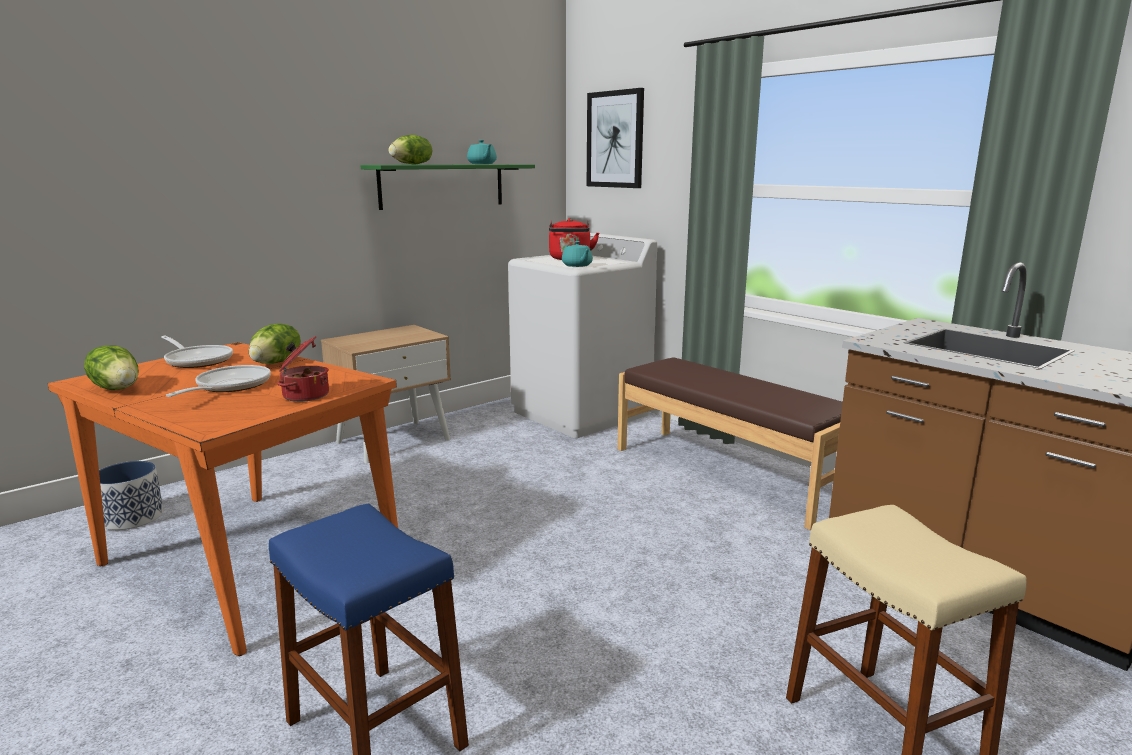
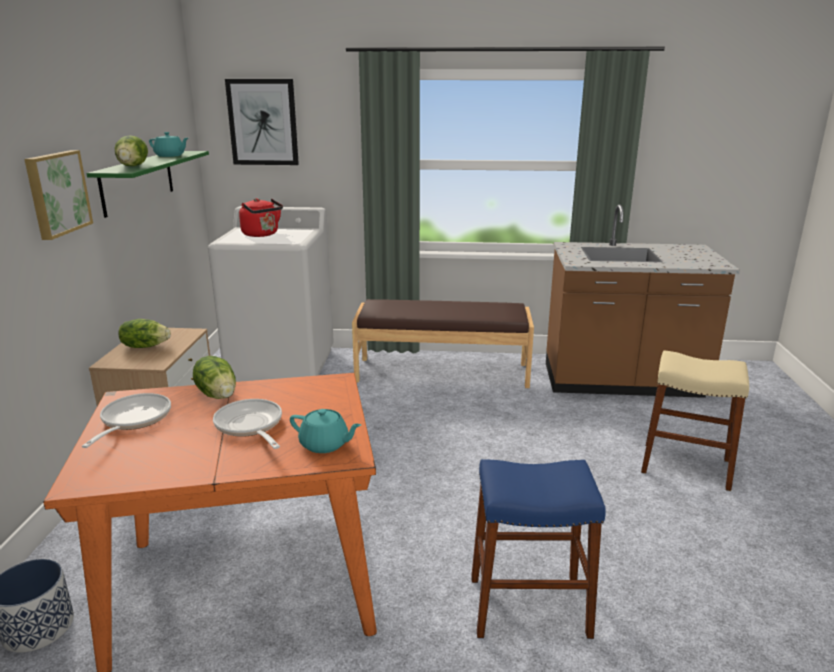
camera: 45 degrees left, 5 degrees up
(118, 388) = (150, 470): lettuce -> lettuce (145, 346)
(197, 360) = (133, 420): frying pan -> frying pan turned 75 degrees counterclockwise
(305, 395) = (332, 407): cooking pot -> none
(312, 176) = (56, 193): none -> picture
(577, 265) = (290, 240): turquoise teapot -> turquoise teapot (325, 445)

